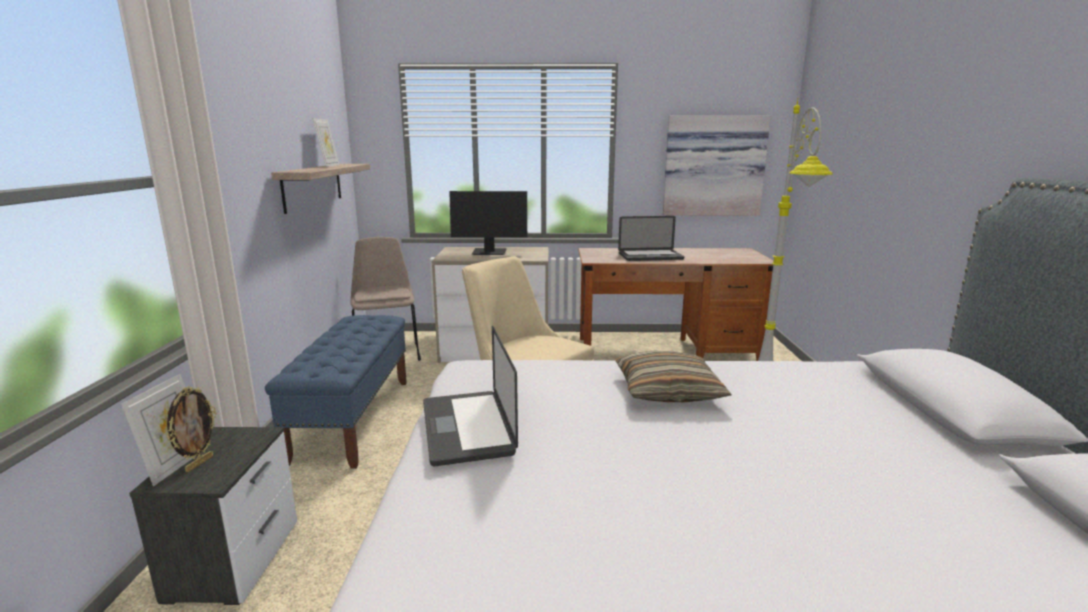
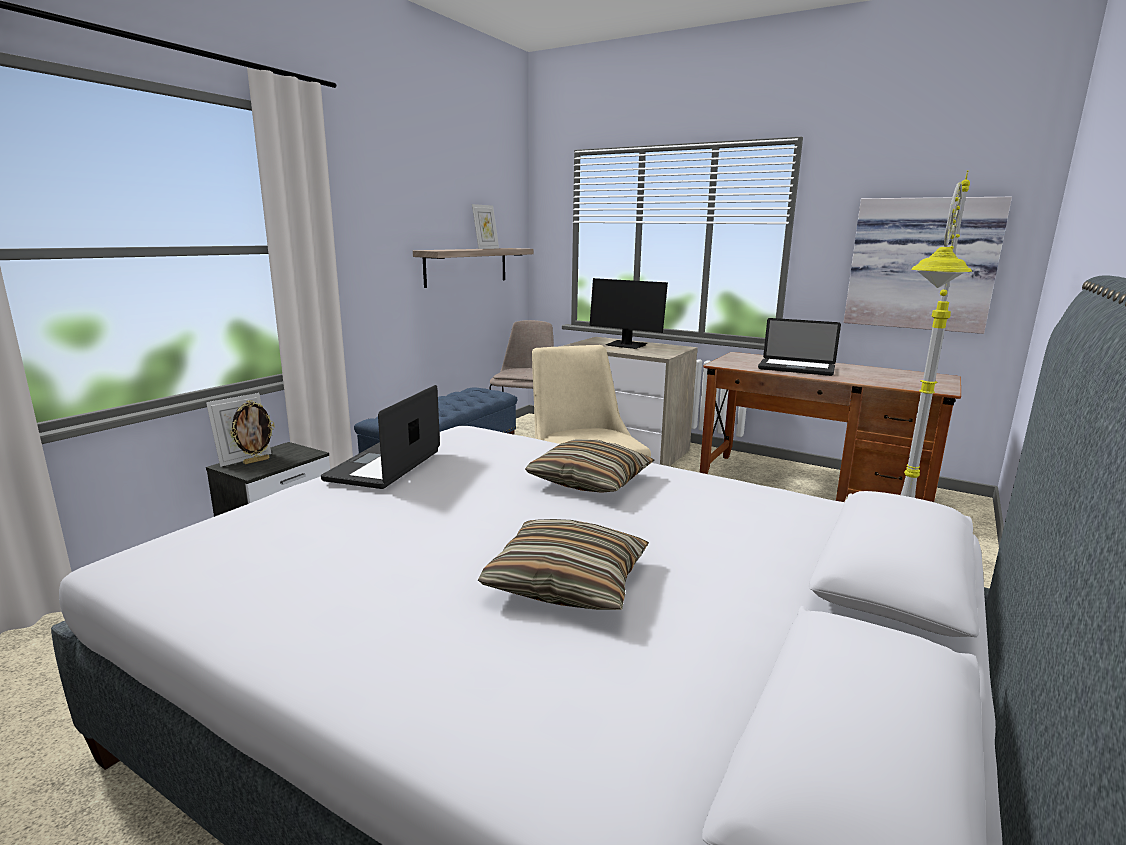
camera: 30 degrees right, 0 degrees up
(817, 494) = (567, 582): none -> pillow

